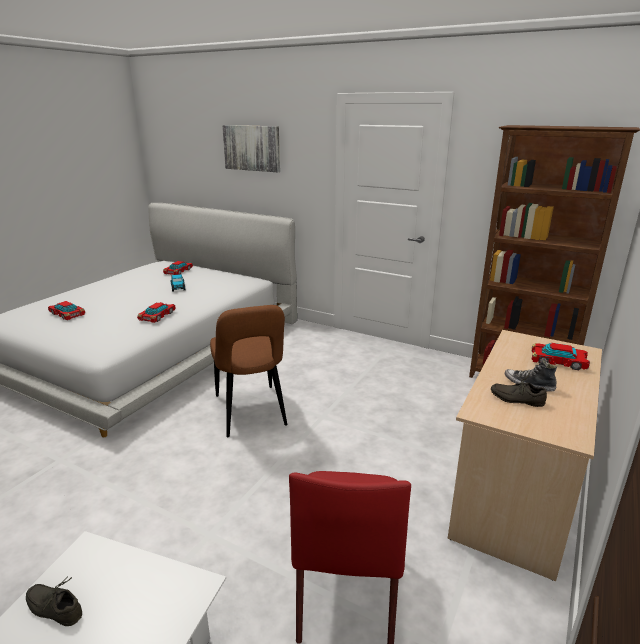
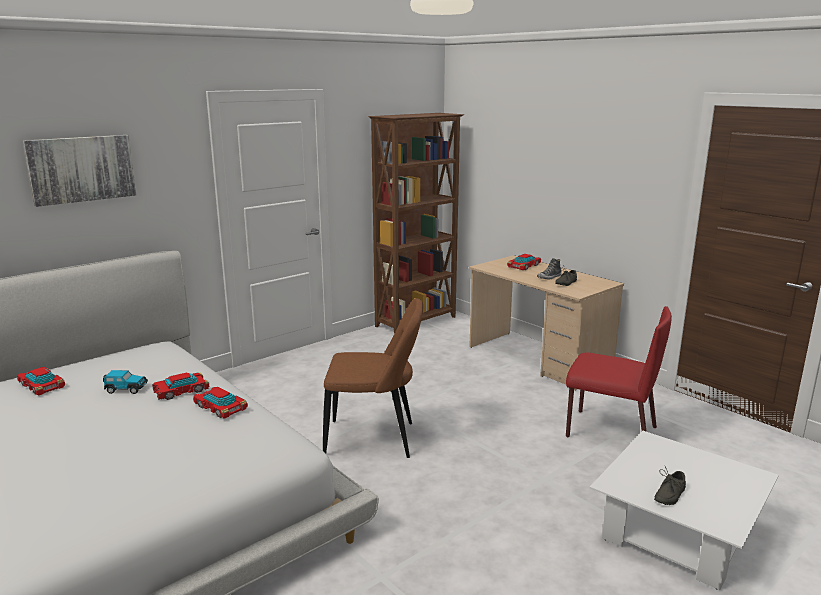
camera: 70 degrees left, 5 degrees down
(67, 314) = (117, 477): toy car -> toy car (181, 390)

